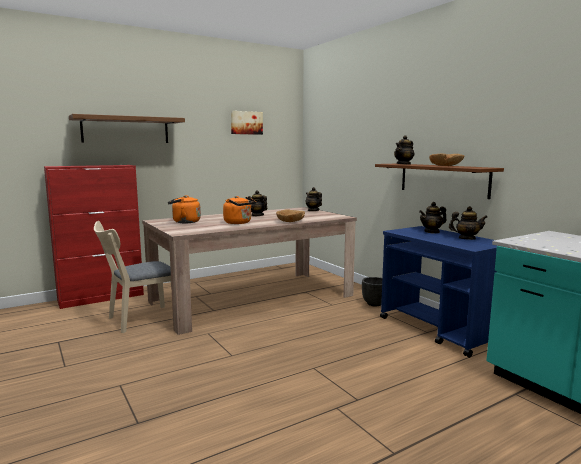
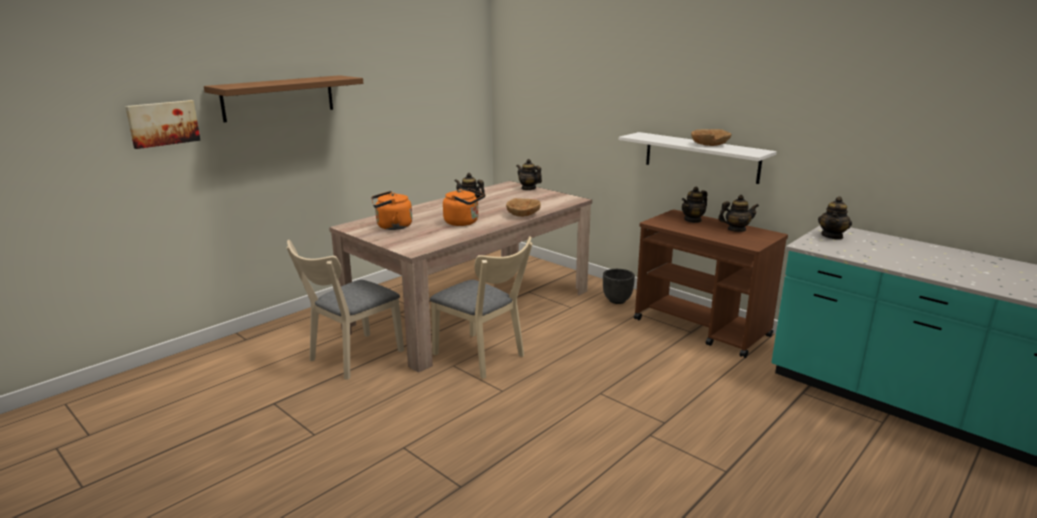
camera: 15 degrees left, 10 degrees up
(102, 298) = (272, 331): red cabinet -> none
(235, 330) = (483, 357): none -> beige chair
(246, 123) = (426, 70): picture -> picture (163, 123)
(404, 164) = (654, 138): teapot -> teapot (832, 236)
(439, 330) = (702, 328): blue cart -> brown cart
(443, 179) = (701, 157): brown shelf -> white shelf

